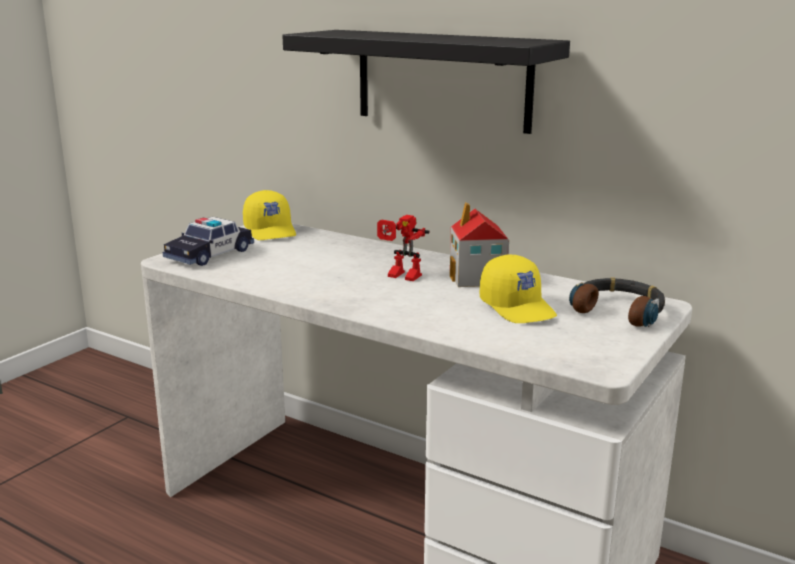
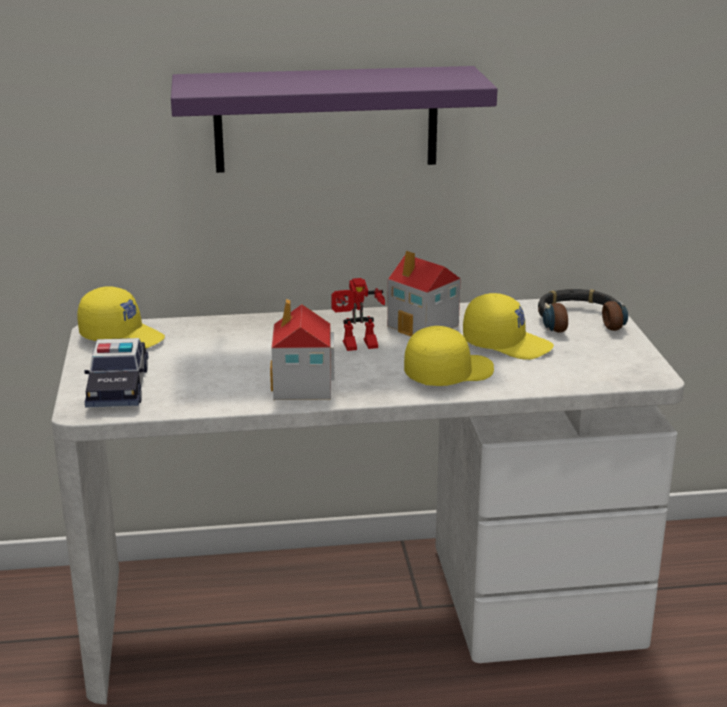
camera: 40 degrees left, 5 degrees up
(310, 287) = (302, 387): none -> toy house
(427, 311) = (448, 373): none -> yellow cap
(442, 80) = (326, 119): black shelf -> purple shelf

